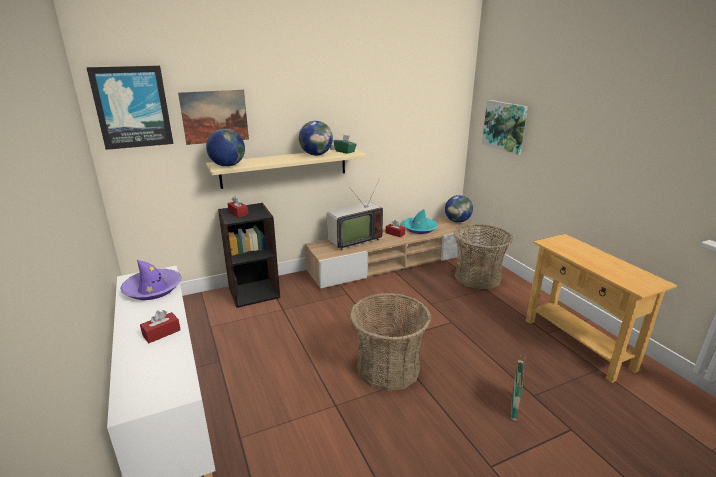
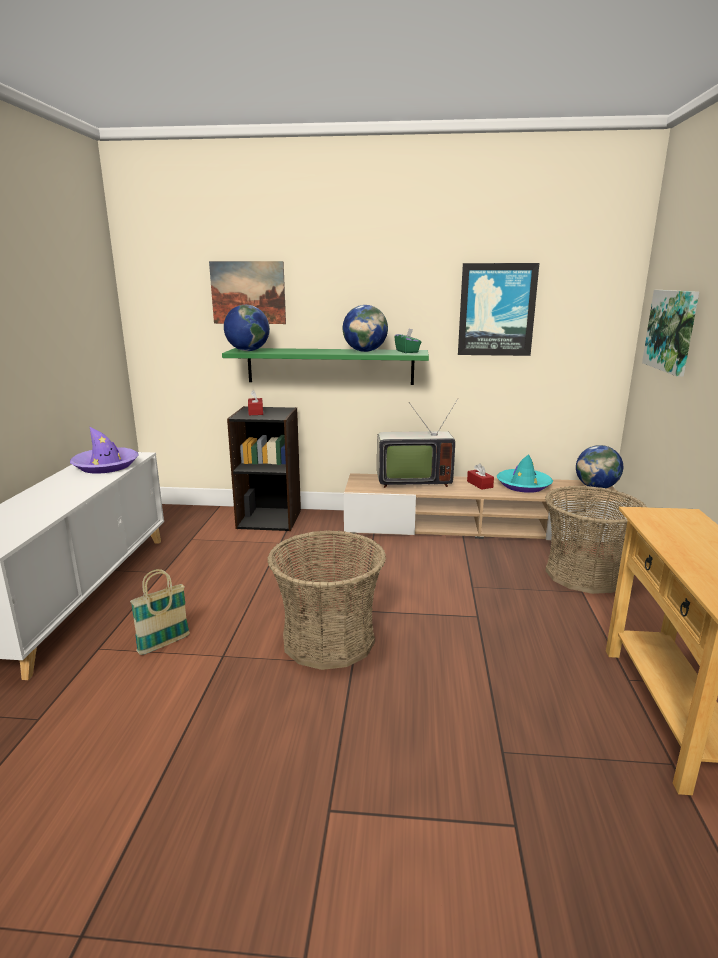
camera: 30 degrees right, 5 degrees down
(132, 107) = (162, 276): picture -> picture (496, 310)
(161, 333) = (56, 499): red tissue box -> none
(285, 167) = (330, 366): beige shelf -> green shelf
(513, 407) = (451, 753): basket -> basket (164, 644)

